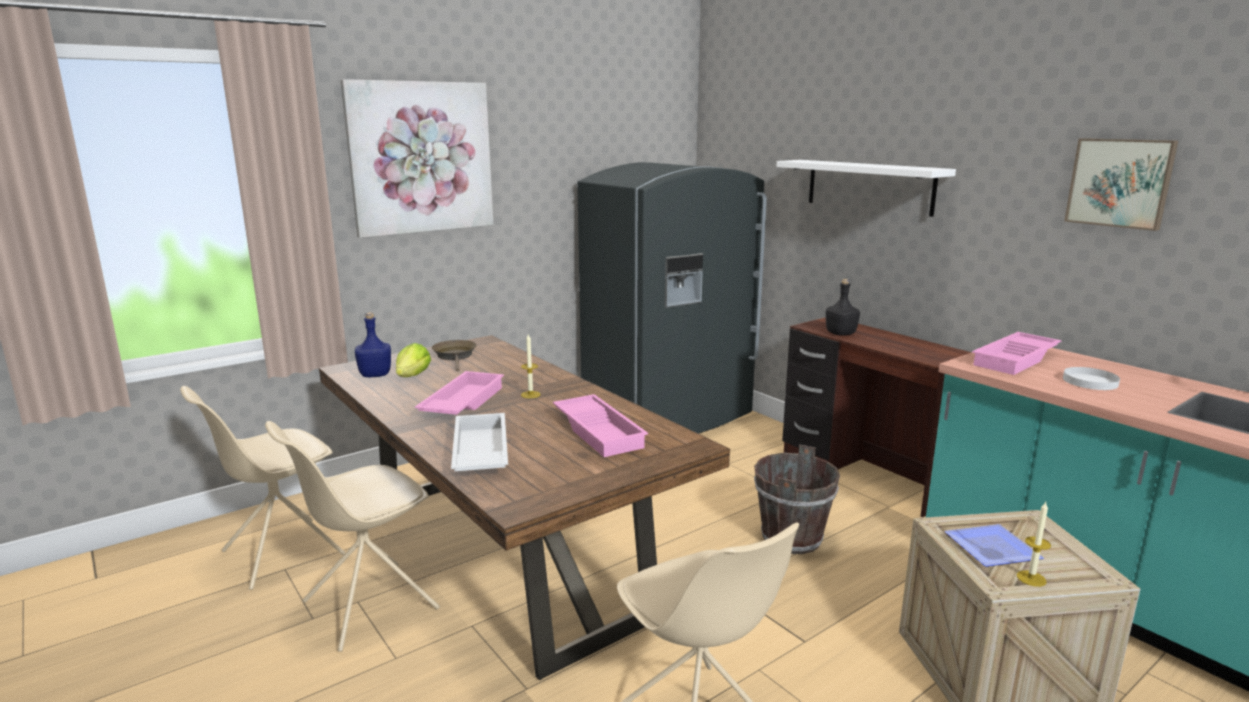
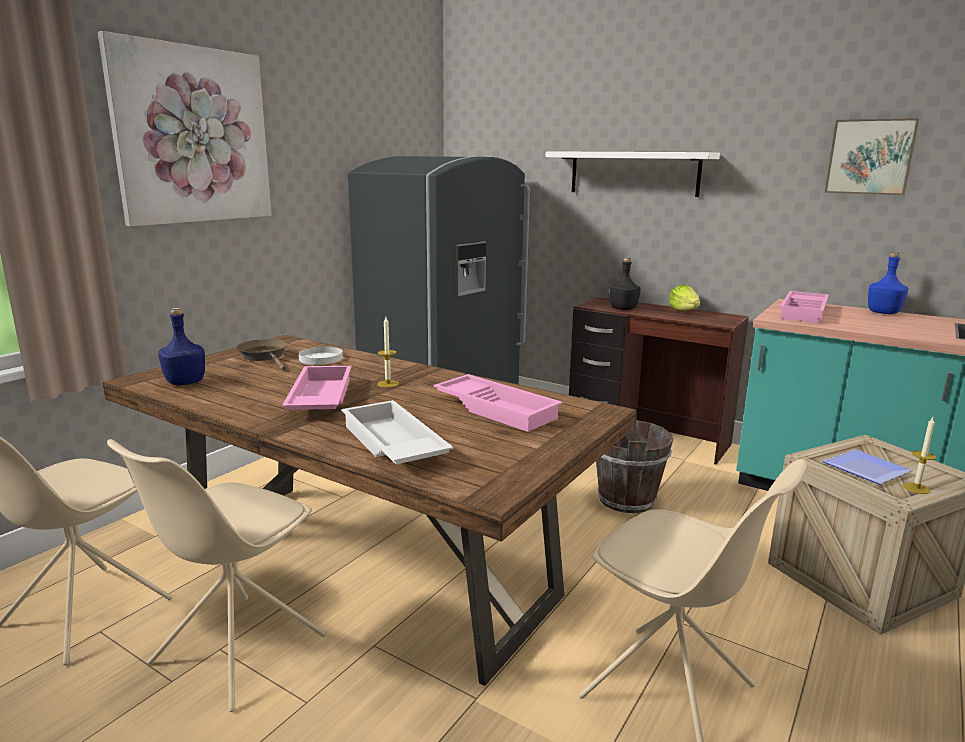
camera: 20 degrees left, 0 degrees up
(413, 376) = (234, 379): lettuce -> lettuce (684, 311)
(1089, 381) = (876, 322): white plate -> white plate (320, 358)
(1123, 368) = (883, 312): none -> blue bottle

